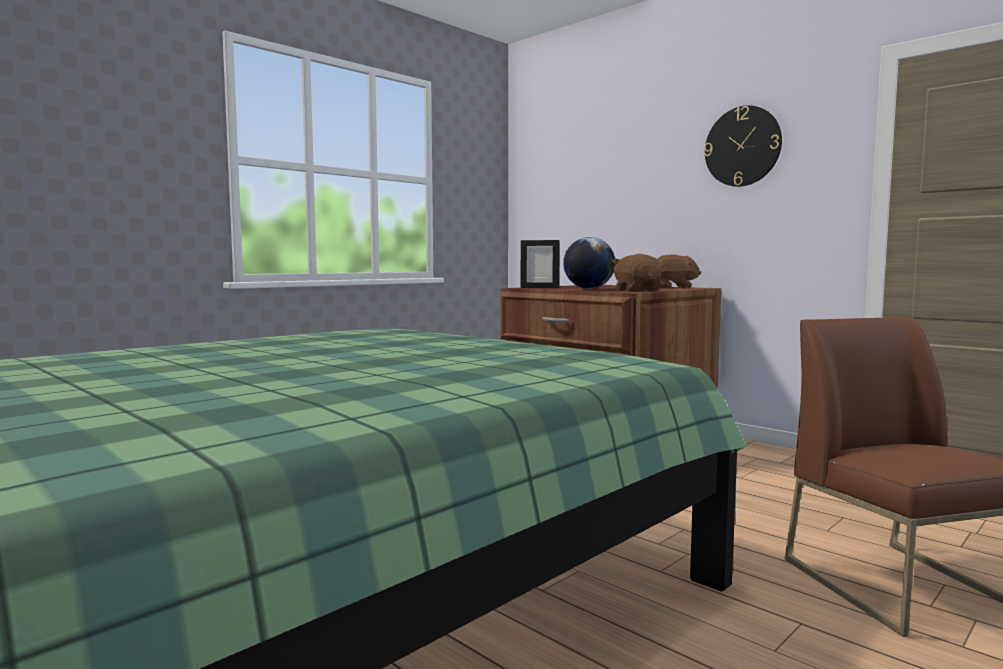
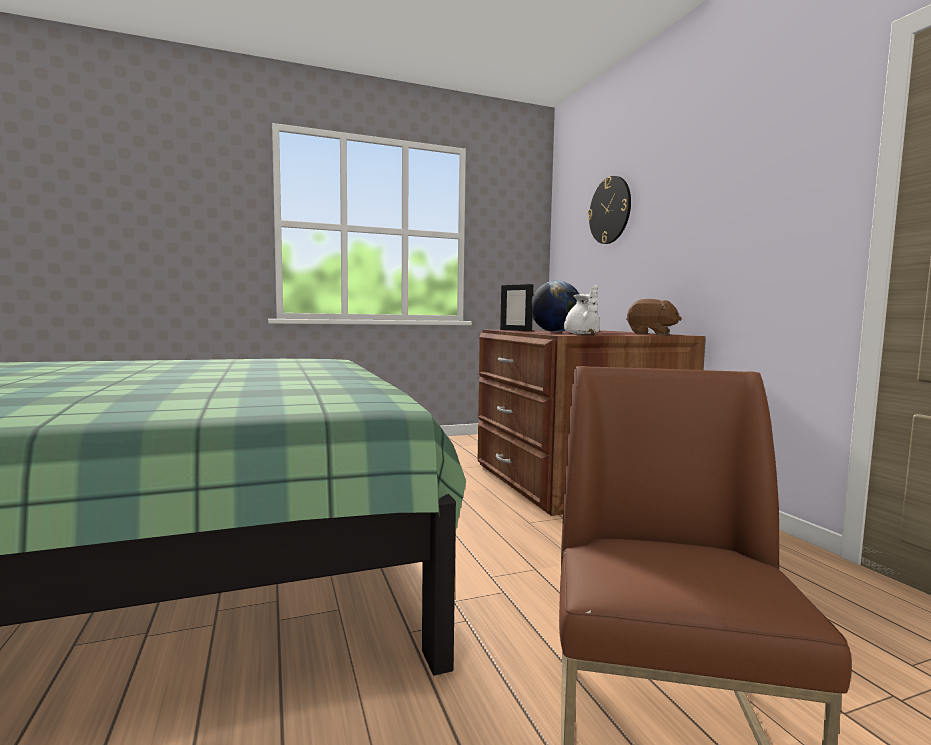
camera: 25 degrees right, 0 degrees up
(637, 290) = (582, 334): brown plush toy -> white teapot
(742, 146) = (733, 176): wall clock -> wall clock (610, 210)

